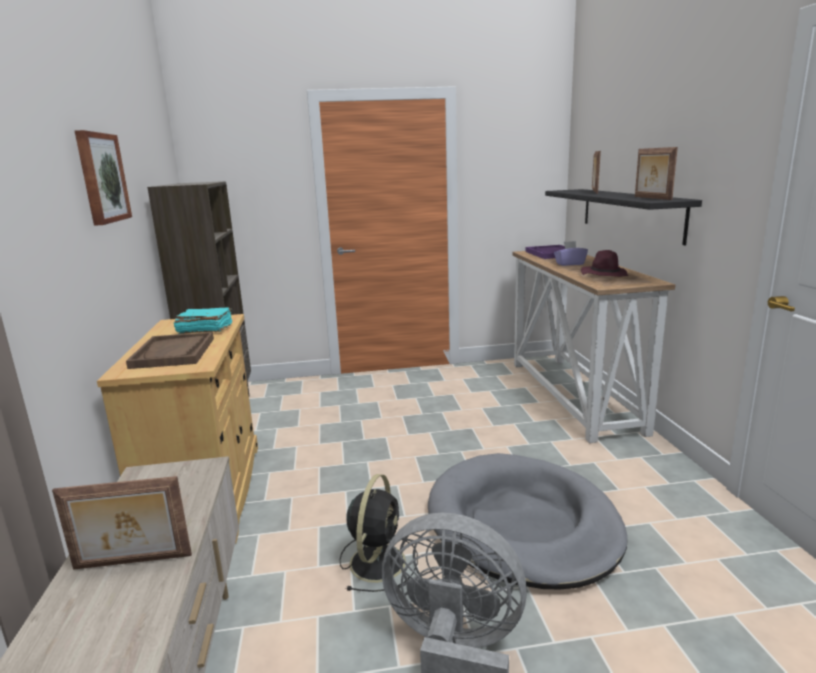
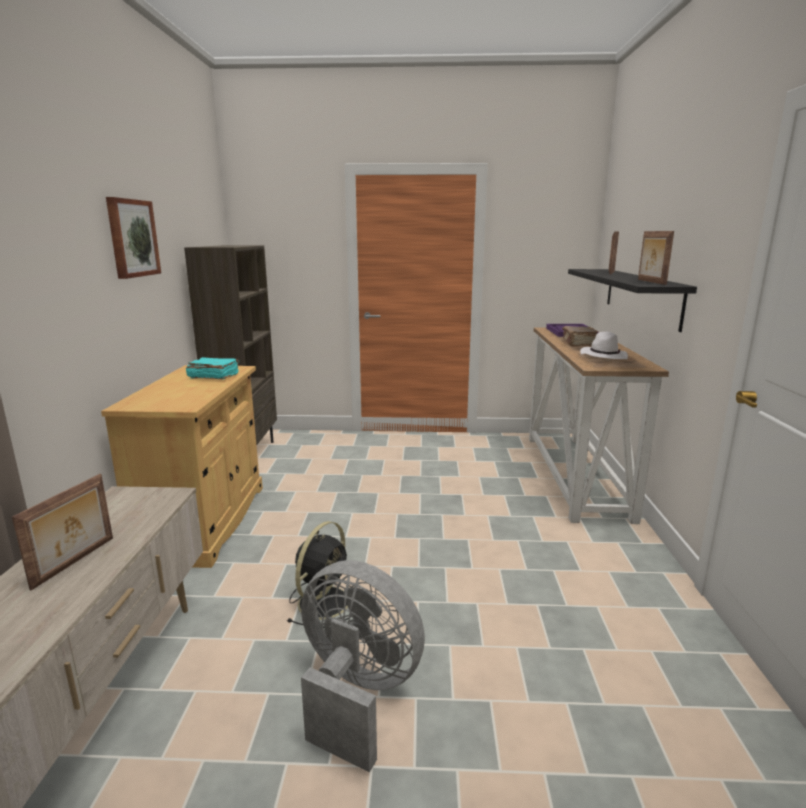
camera: 10 degrees right, 0 degrees up
(132, 563) = (75, 562): picture frame -> picture frame turned 75 degrees counterclockwise
(174, 353) = (175, 394): brown tray -> none
(522, 524) = (470, 589): grey dog bed -> none
(569, 264) = (579, 343): purple tissue box -> brown book
(604, 275) = (603, 357): purple hat -> white hat

